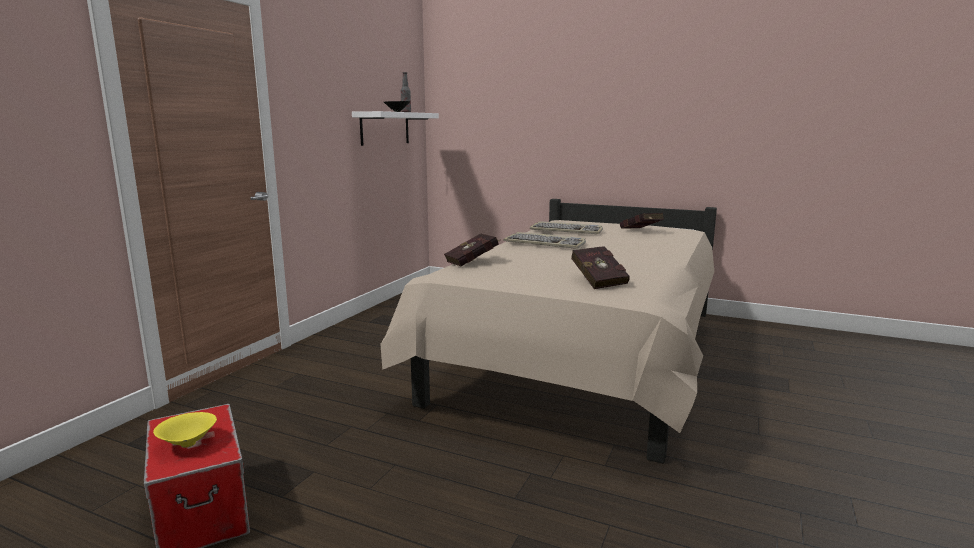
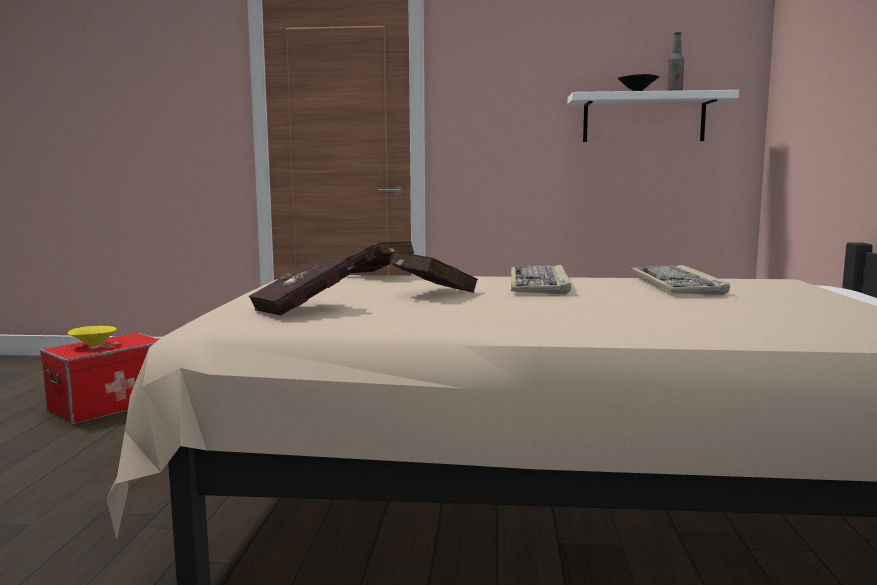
camera: 70 degrees right, 5 degrees down
(641, 231) = (788, 311): red book -> red book (430, 294)

